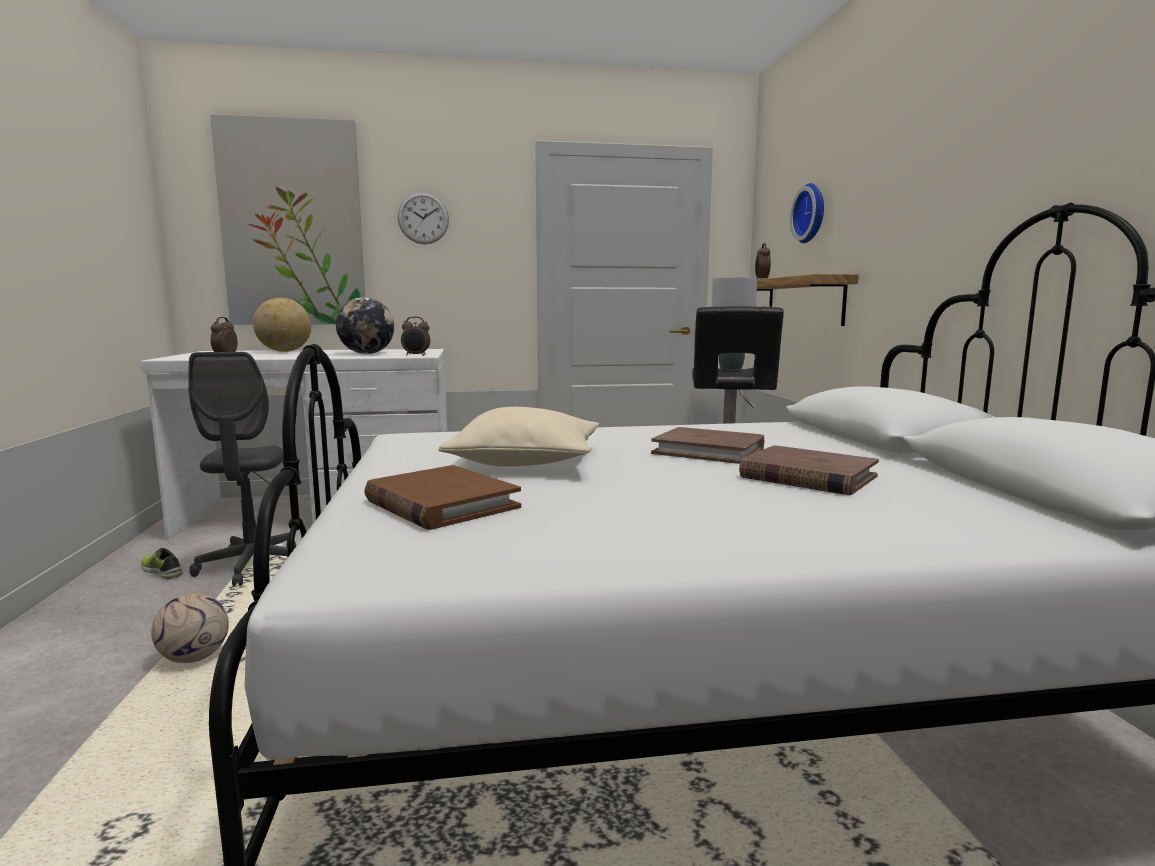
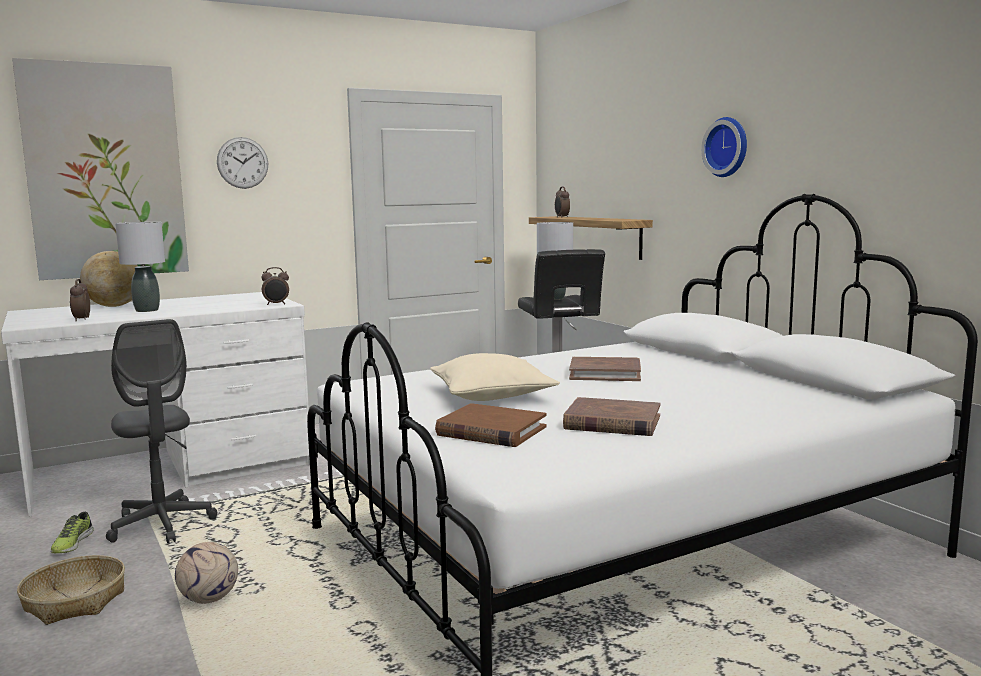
camera: 20 degrees left, 0 degrees up
(90, 633) = (75, 601): none -> basket
(163, 571) = (71, 543): shoe -> shoe turned 105 degrees counterclockwise
(297, 354) = (147, 310): none -> grey table lamp
(367, 353) = (217, 304): globe -> none
(807, 476) = (689, 386): brown book -> brown book (612, 422)
(811, 213) = (603, 164): wall clock -> wall clock (728, 147)

